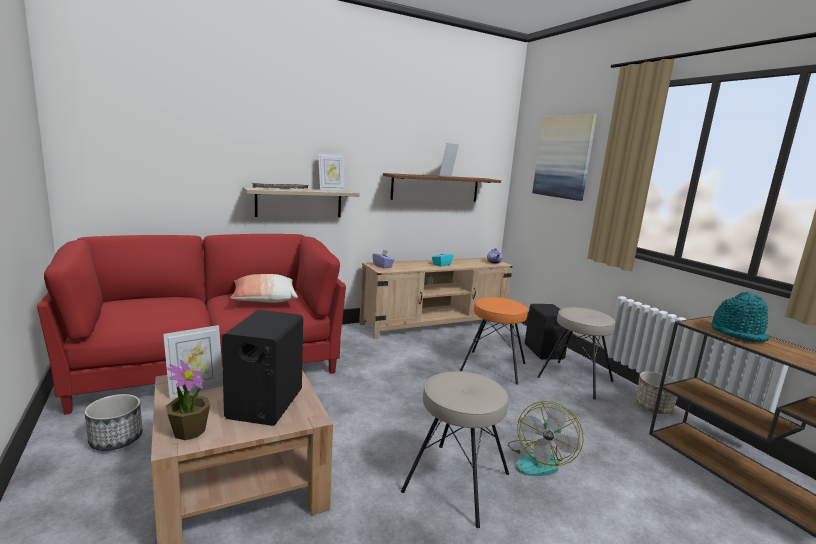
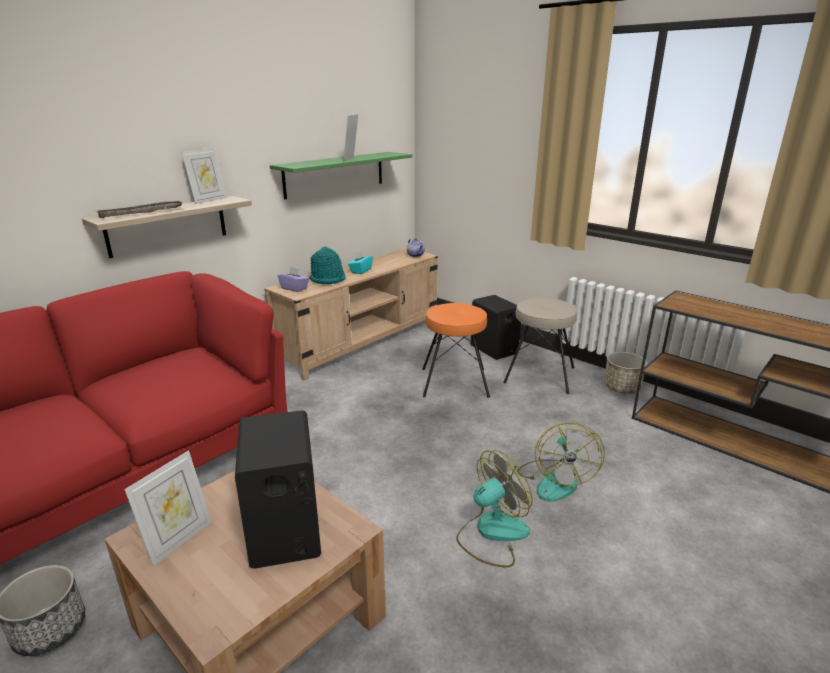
camera: 20 degrees left, 10 degrees up
(189, 431) = (219, 604): potted plant -> none
(264, 299) = (171, 375): pillow -> none
(435, 188) = (335, 174): brown shelf -> green shelf
(455, 481) = (492, 533): beige stool -> fan
(563, 157) = (484, 119): picture -> none
(738, 333) = (711, 307): turquoise hat -> turquoise hat (328, 279)

